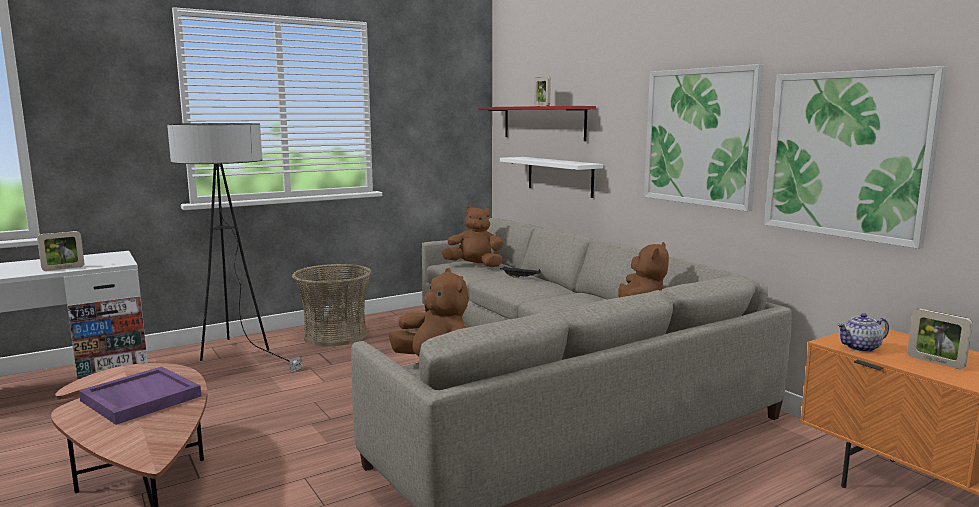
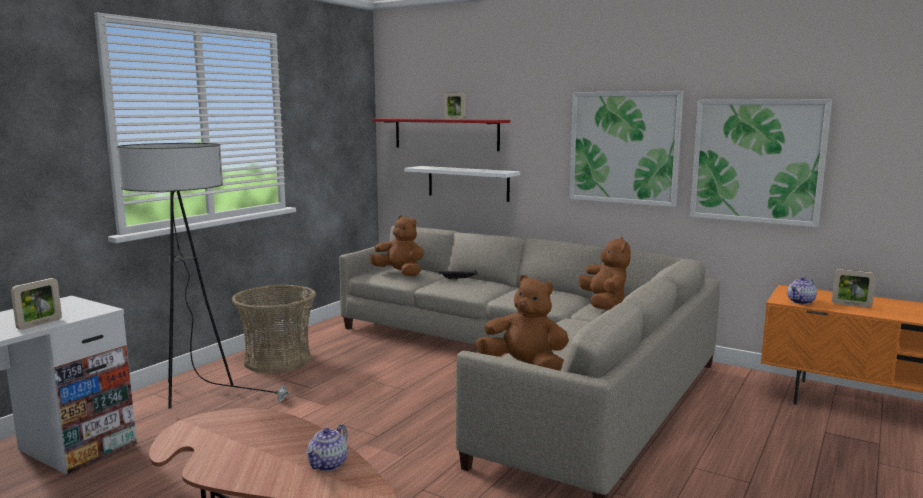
camera: 25 degrees left, 0 degrees up
(140, 398) = (260, 445): purple tray -> none
(159, 426) = (328, 464): none -> teapot
(474, 266) = (400, 273): brown plush toy -> brown plush toy turned 45 degrees clockwise

